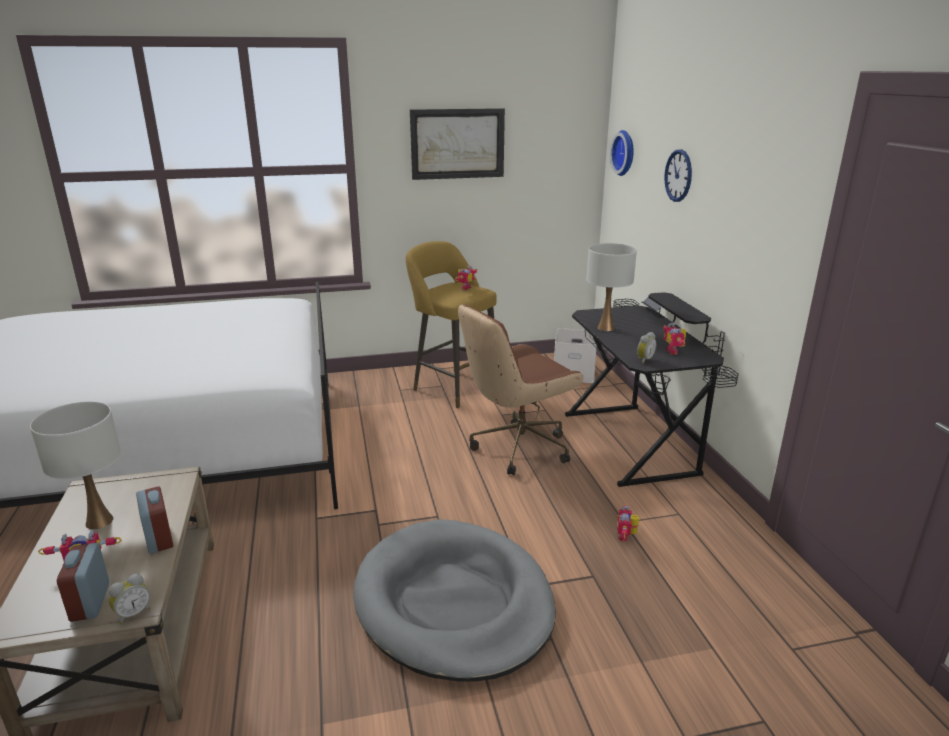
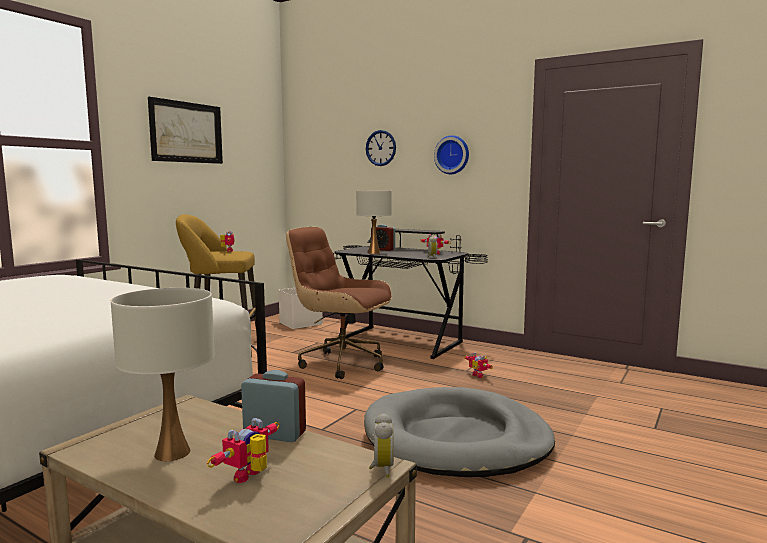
camera: 45 degrees left, 15 degrees down
(90, 602) = (320, 485): alarm clock -> alarm clock (383, 249)
(518, 450) = (340, 363): brown office chair -> brown office chair turned 105 degrees clockwise
(625, 153) = (311, 145): wall clock -> wall clock (452, 155)

